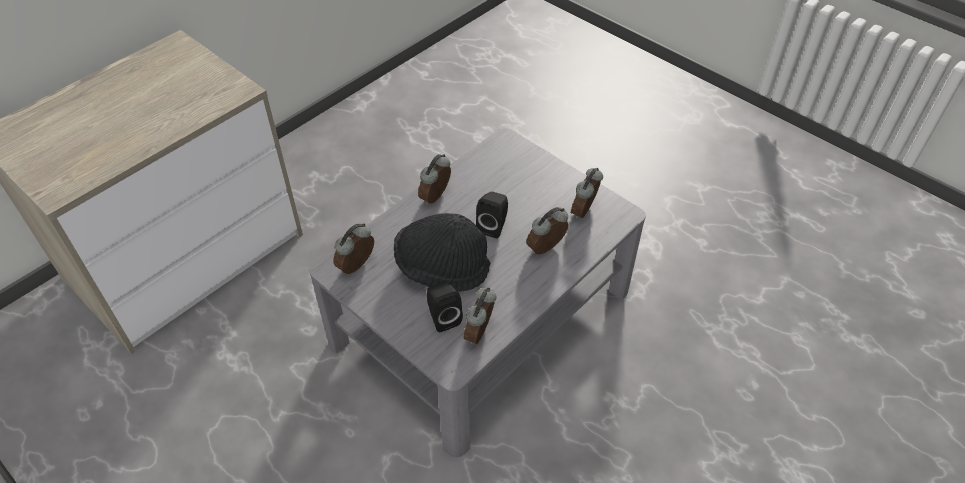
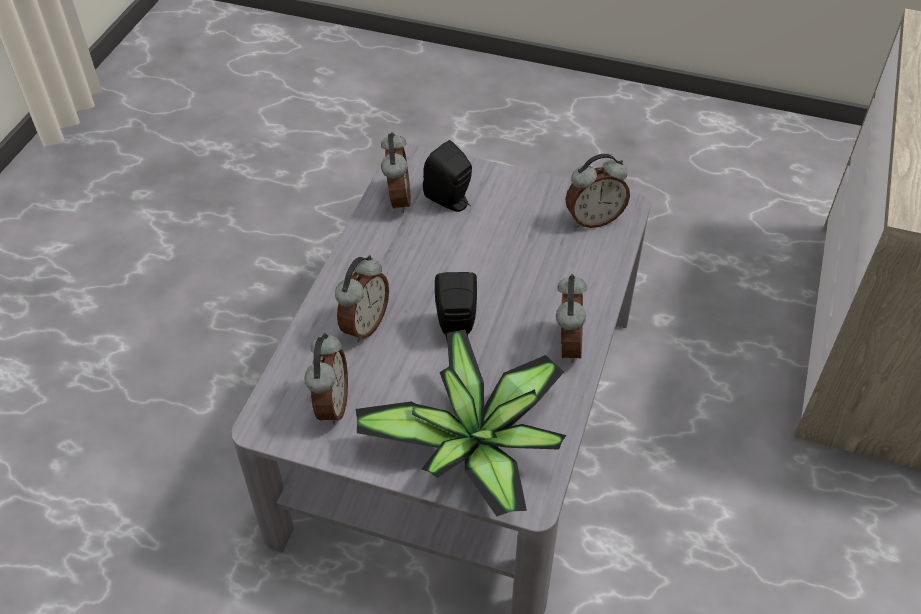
camera: 155 degrees right, 0 degrees up
(358, 267) = (593, 219): alarm clock -> alarm clock turned 60 degrees clockwise
(442, 267) = (490, 253): black hat -> none
(517, 168) = (476, 446): none -> potted plant

